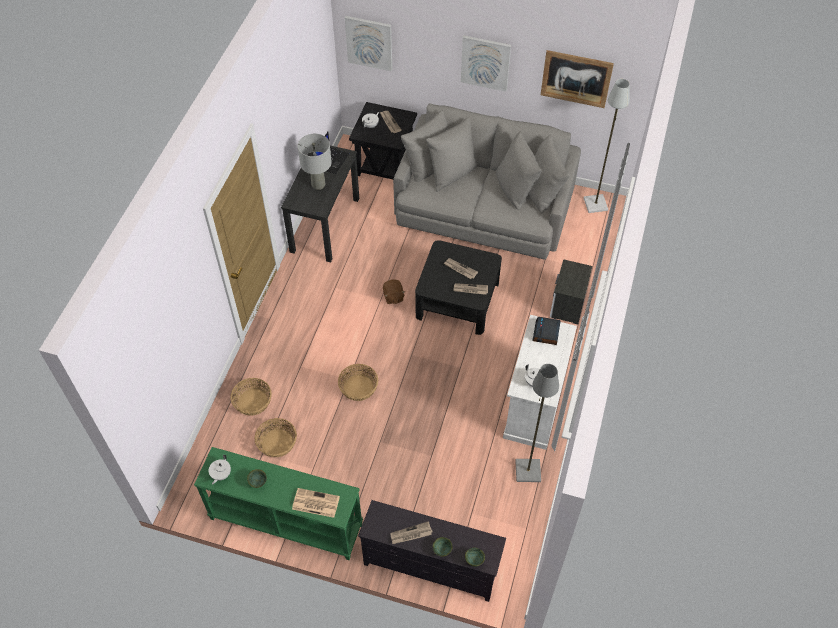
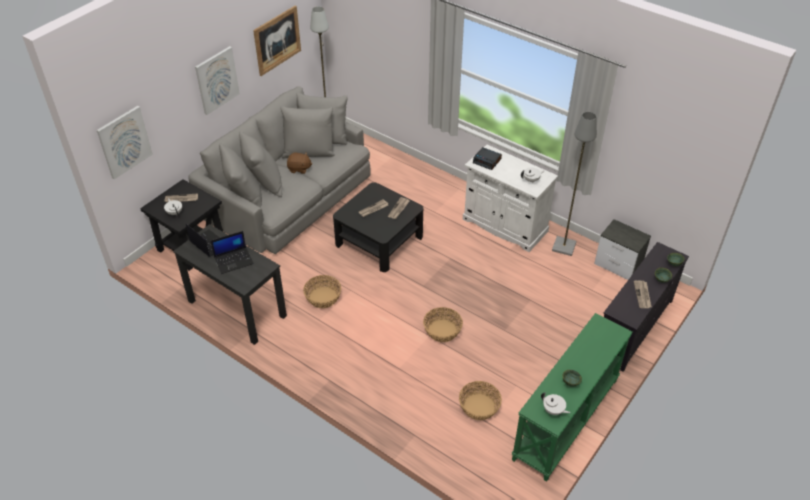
camera: 70 degrees left, 10 degrees down
(253, 402) = (424, 416): basket -> basket (323, 297)
(315, 503) = (603, 346): newspaper -> none
(318, 185) = (234, 260): grey table lamp -> laptop
(393, 297) = (353, 281): brown plush toy -> brown plush toy (299, 169)
(567, 305) = (419, 180): nightstand -> nightstand (618, 265)

